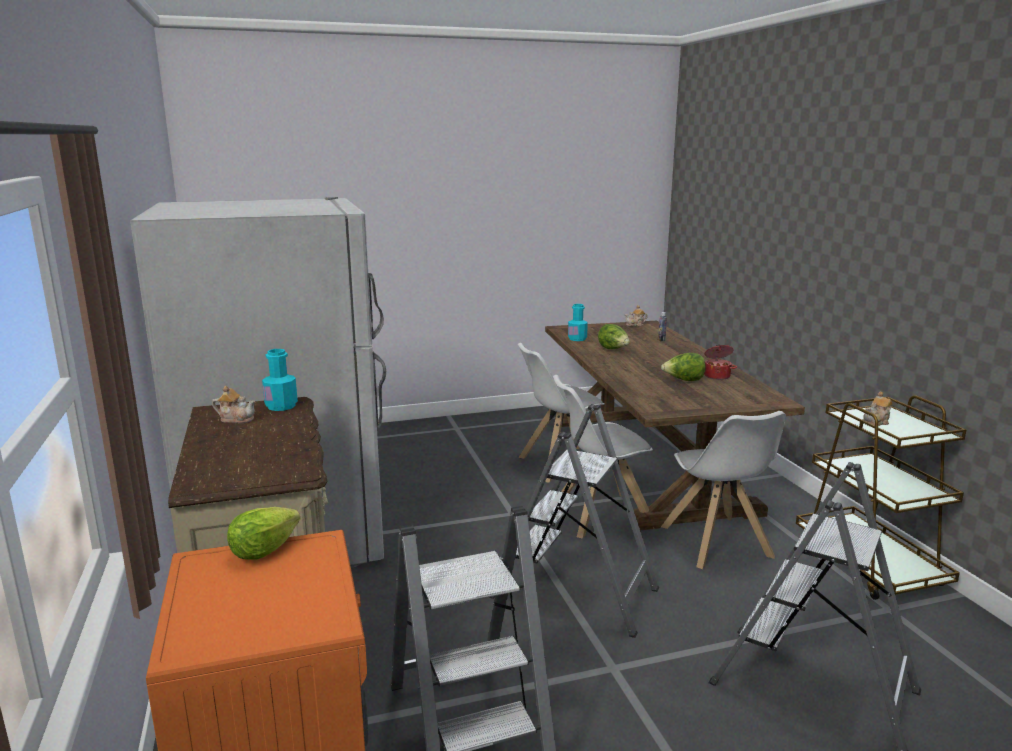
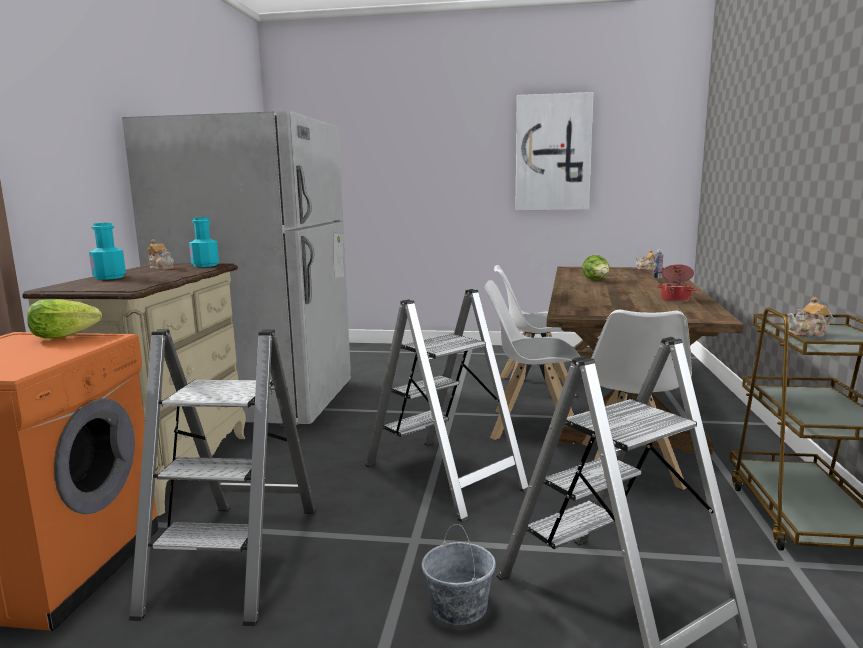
camera: 25 degrees right, 5 degrees down
(531, 202) = (553, 153): none -> picture
(577, 339) = (573, 273): turquoise bottle -> turquoise bottle (109, 277)
(683, 381) = (632, 300): lettuce -> none
(705, 720) = (458, 606): none -> grey bucket

